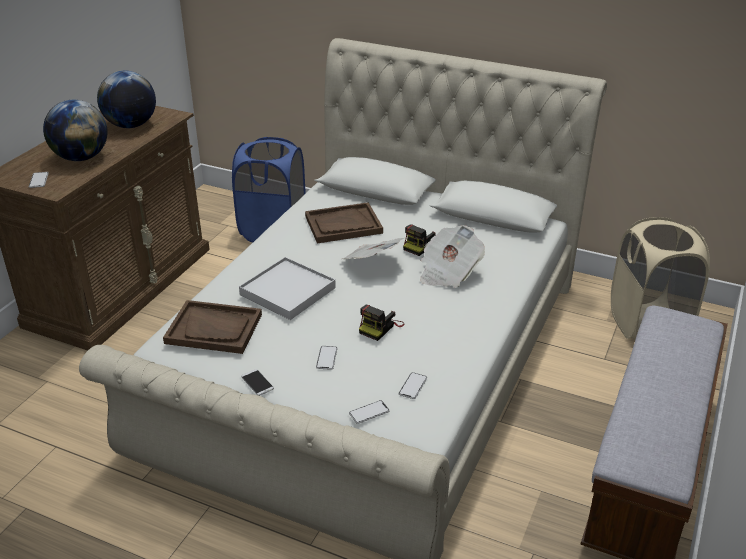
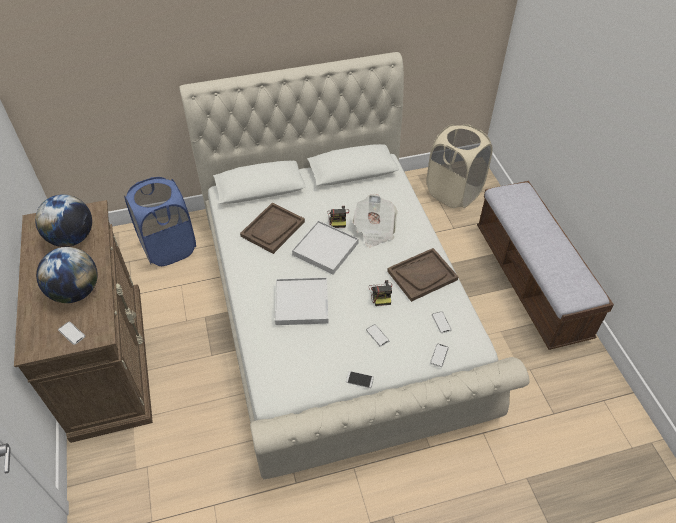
camera: 40 degrees left, 15 degrees up
(214, 329) = (291, 361): brown tray -> brown tray (422, 275)
(372, 263) = (325, 249): newspaper -> white tray

